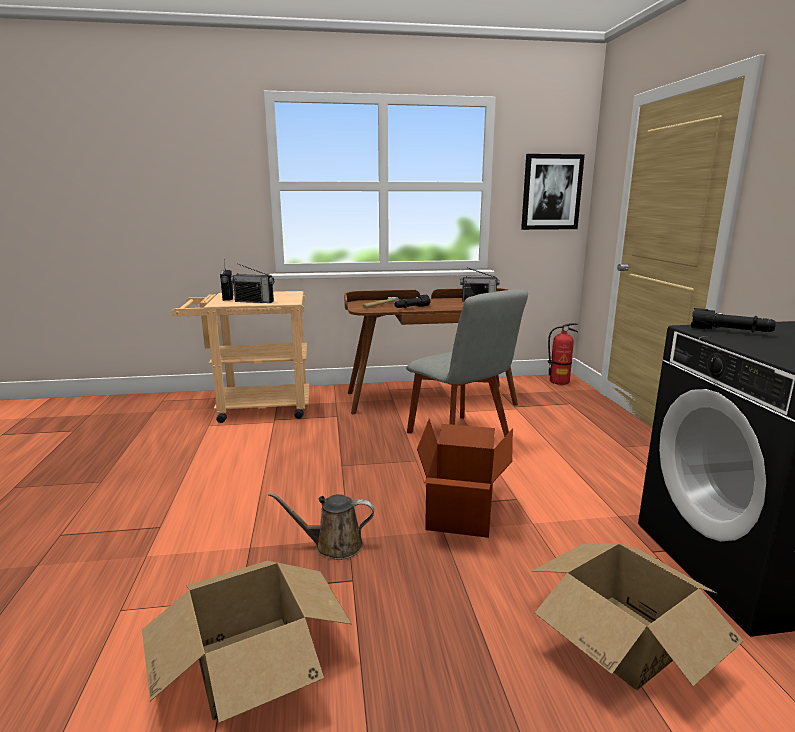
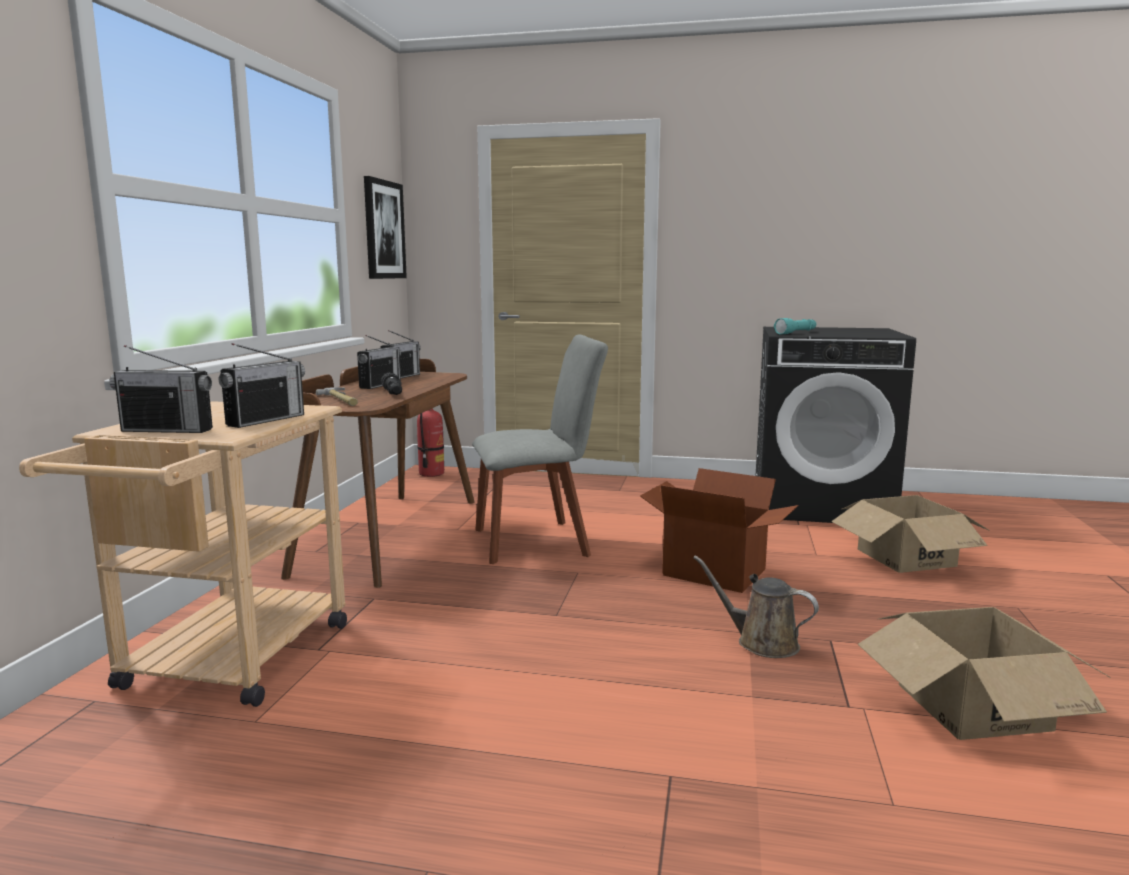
camera: 70 degrees left, 5 degrees down
(333, 545) = (761, 642): brown watering can -> brown watering can turned 105 degrees clockwise
(439, 302) = (380, 385): none -> radio
(730, 331) = (796, 333): black flashlight -> turquoise flashlight

